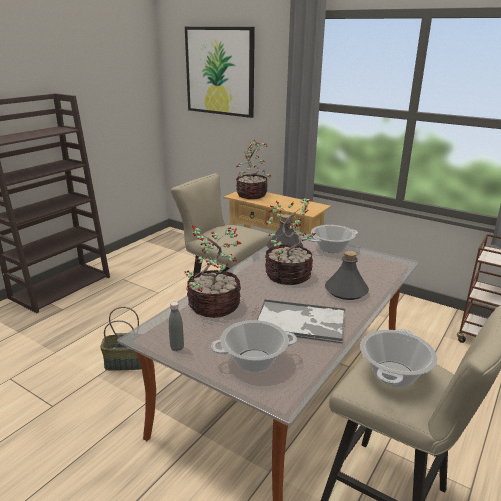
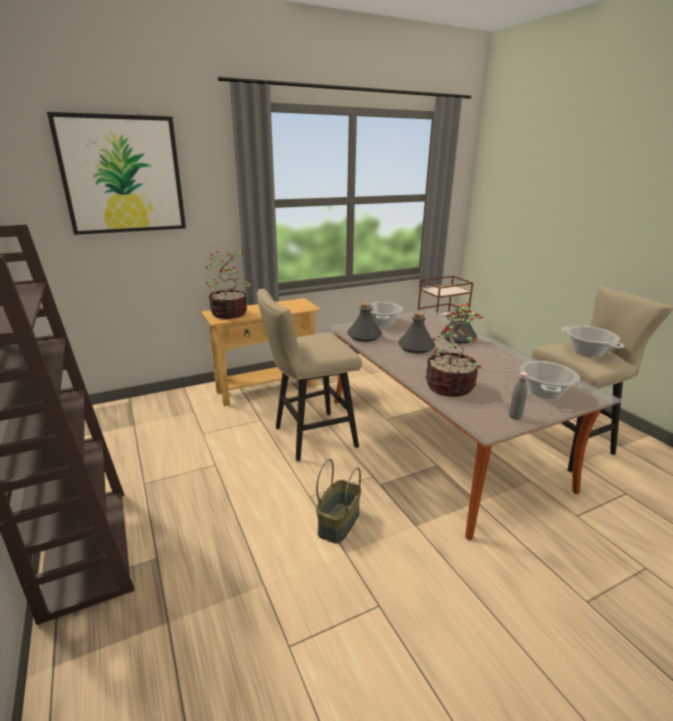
camera: 60 degrees left, 0 degrees up
(289, 275) = (416, 347): potted plant -> grey bottle
(301, 322) = (495, 363): tray -> none

